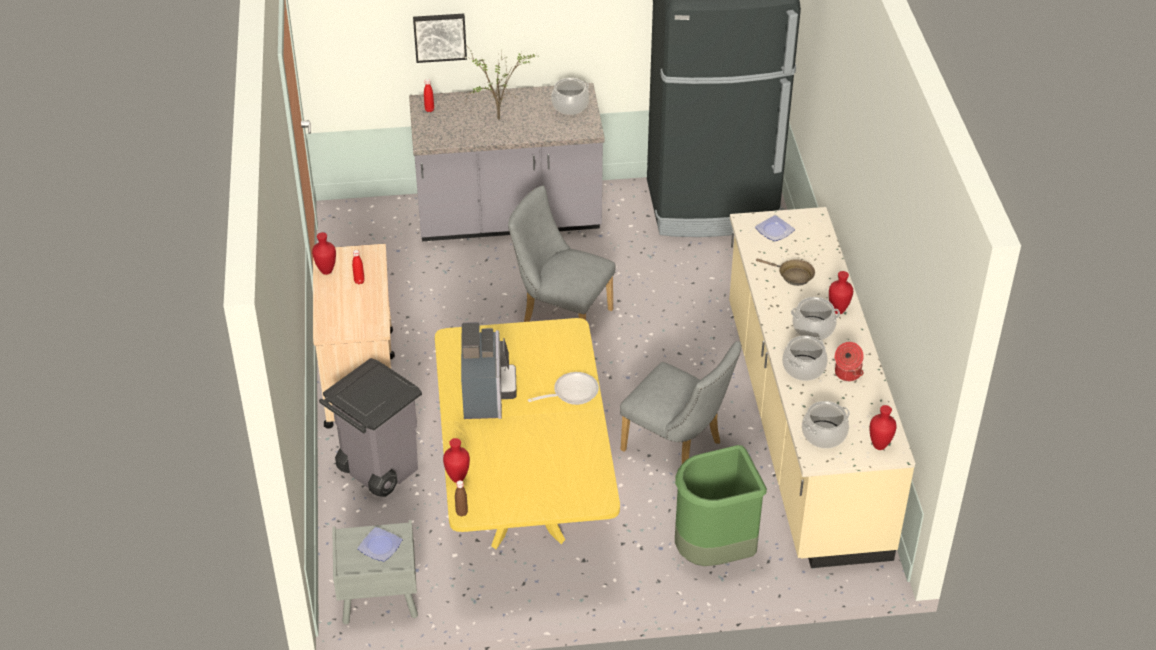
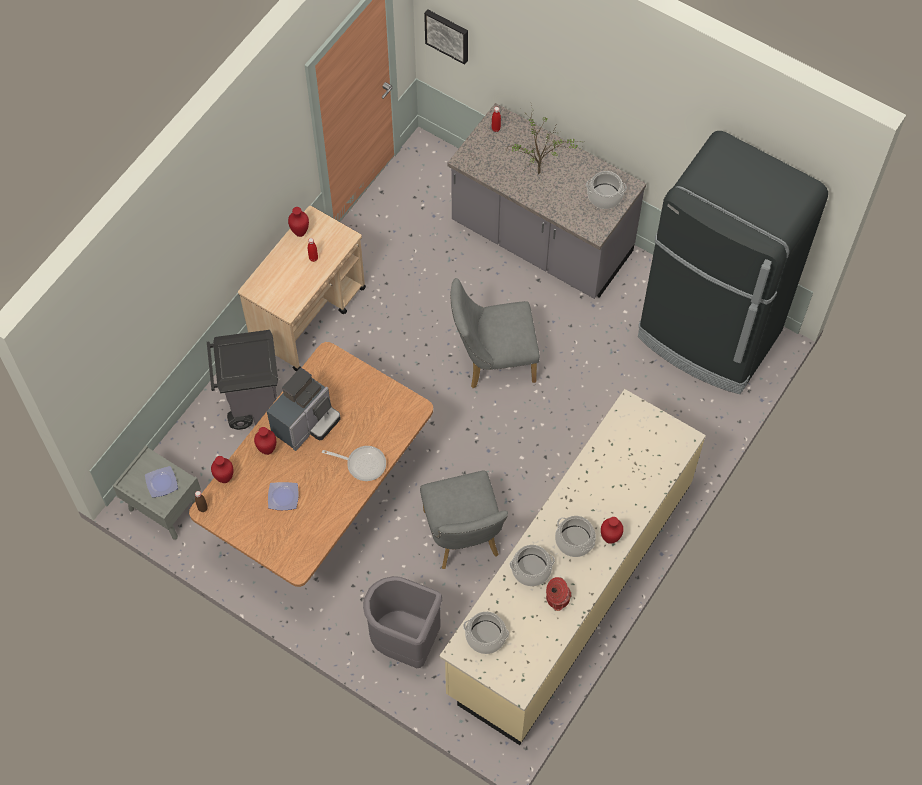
camera: 40 degrees right, 20 degrees up
(440, 36) = (527, 77): picture -> picture (447, 35)
(524, 503) = (320, 503): yellow dining table -> brown dining table
(561, 316) = (492, 361): grey chair -> grey chair turned 75 degrees counterclockwise
(714, 553) = (405, 642): green trash can -> grey trash can
(775, 231) = (641, 430): plate -> plate (283, 497)
(793, 275) = (610, 481): brown frying pan -> none
(878, 446) = (513, 676): red vase -> red vase (267, 450)

